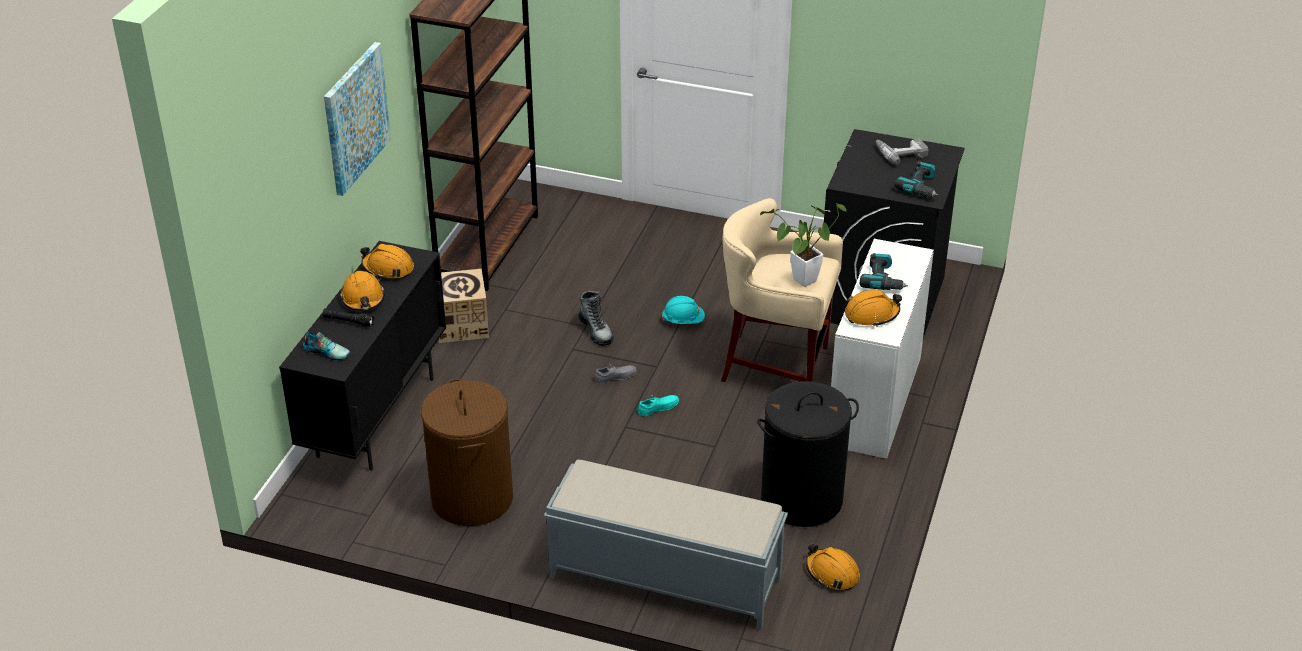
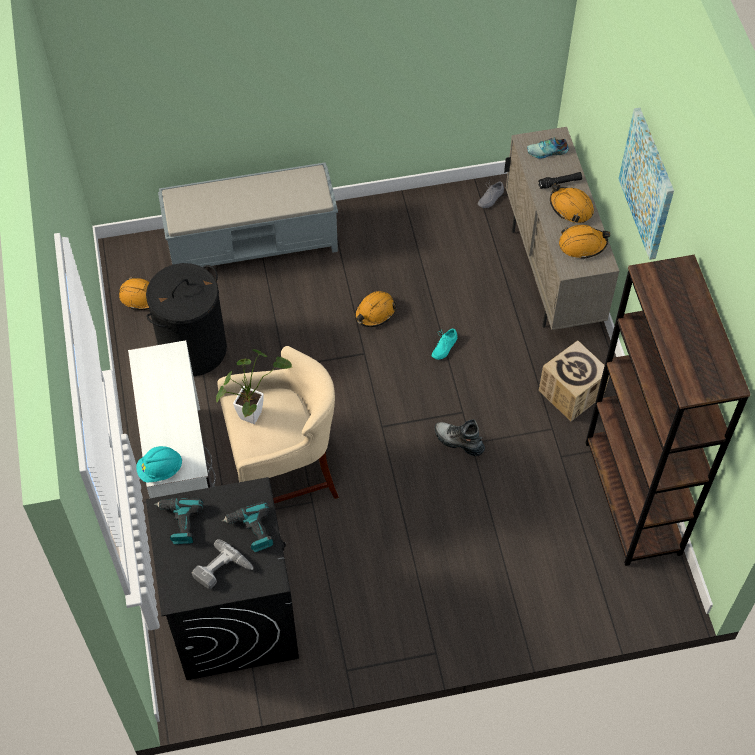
camera: 150 degrees right, 20 degrees up
(376, 417) = (551, 274): black cabinet -> beige cabinet
(471, 498) = (425, 241): brown laundry basket -> none
(616, 378) = (405, 398): grey shoe -> grey shoe (489, 198)
(659, 409) = (350, 383): turquoise shoe -> turquoise shoe (443, 347)
(683, 321) = (394, 491): turquoise hard hat -> turquoise hard hat (160, 470)
(871, 314) = (166, 375): orange hard hat -> orange hard hat (375, 312)
(883, 280) = (174, 422): power drill -> power drill (251, 531)

